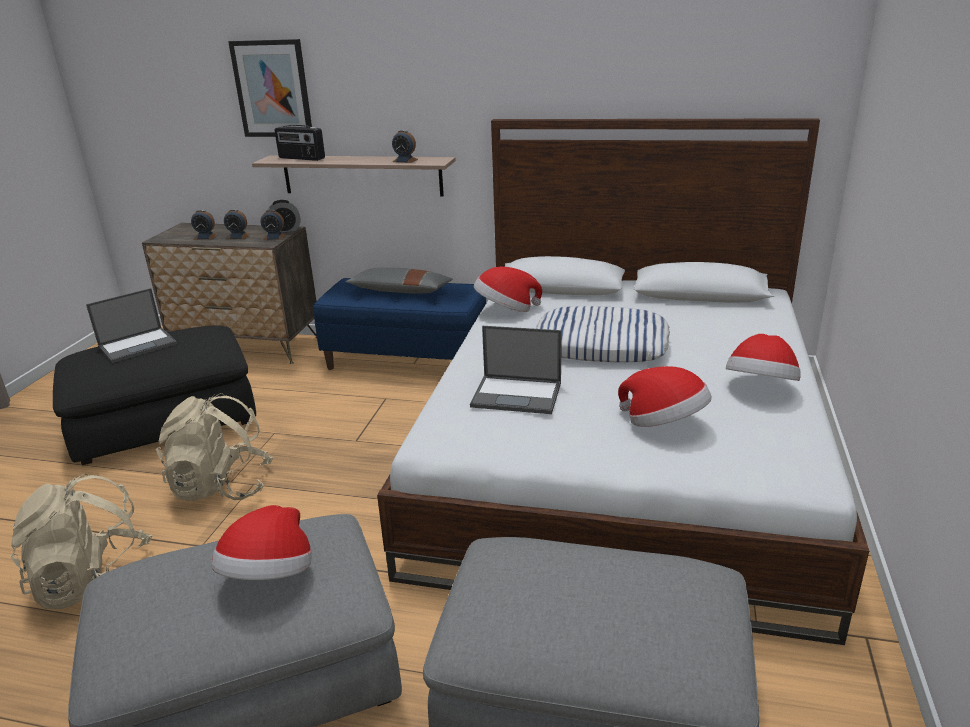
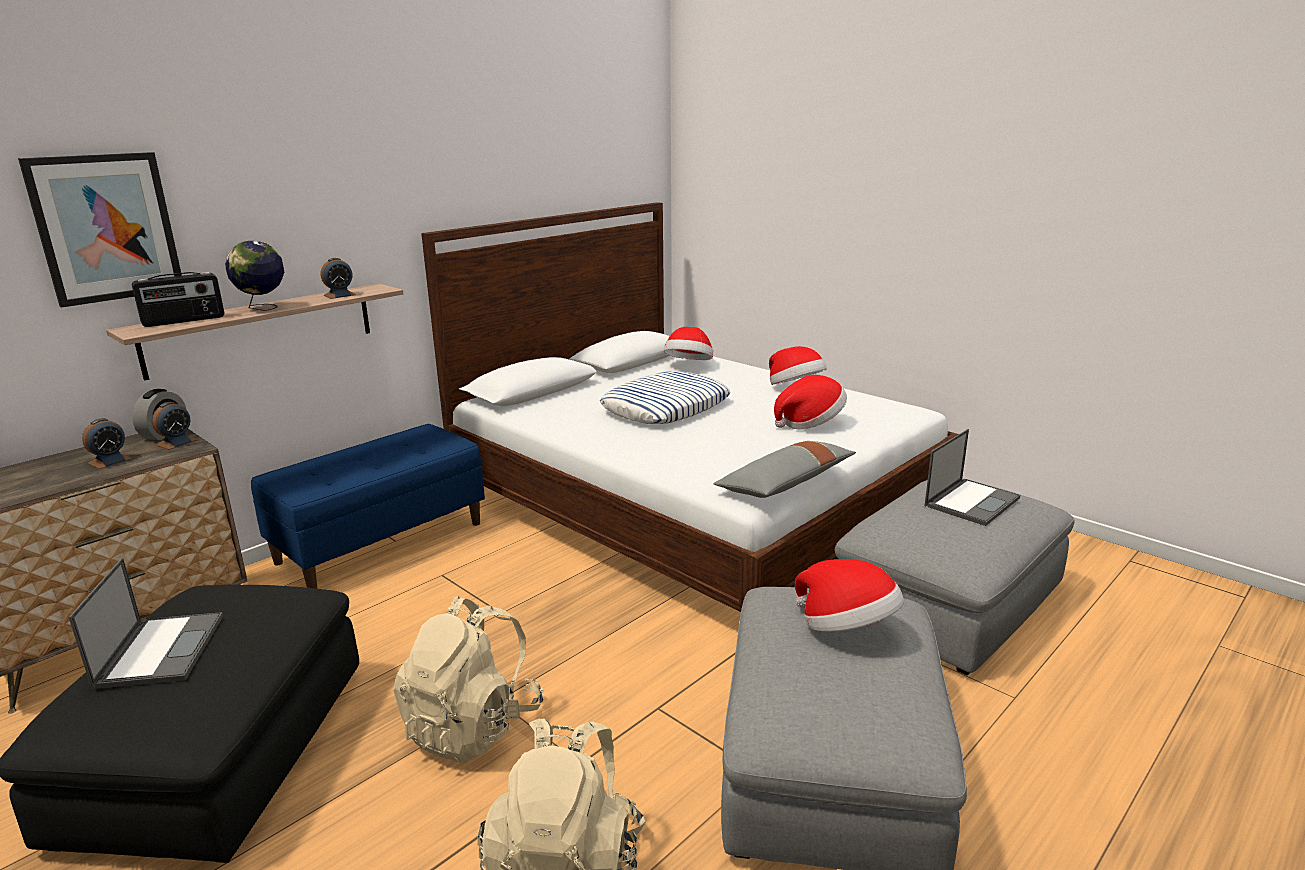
camera: 60 degrees left, 5 degrees down
(206, 237) = (49, 479): alarm clock -> none
(348, 160) = (262, 308): none -> globe
(400, 291) = (362, 458): grey pillow -> grey pillow (786, 483)
(506, 310) = (541, 419): hat -> hat (689, 365)
(518, 394) = (714, 449): laptop -> laptop (972, 501)

